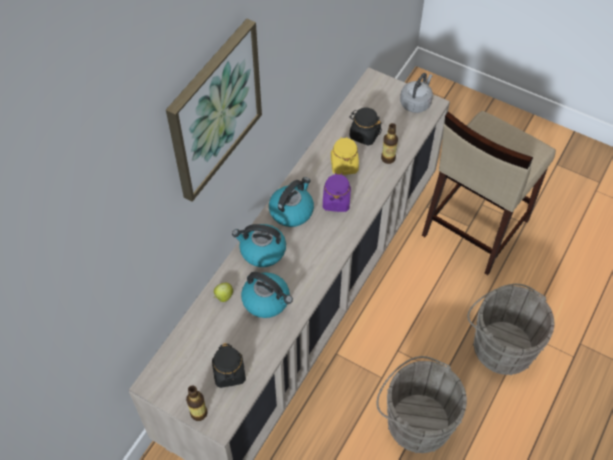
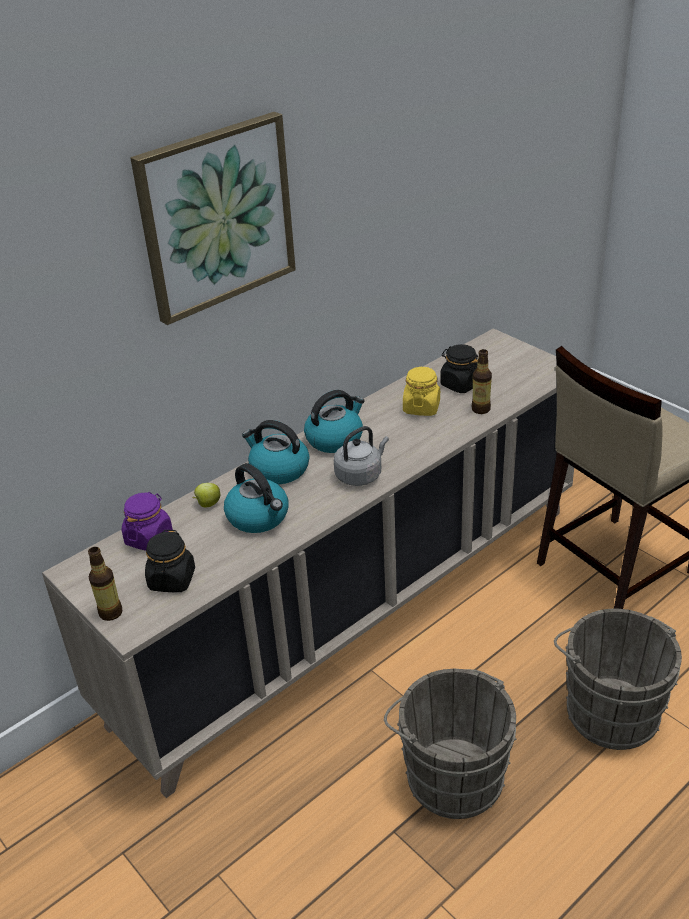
camera: 20 degrees right, 20 degrees down
(336, 201) = (395, 438): purple jar -> purple jar (149, 538)
(416, 102) = (540, 365): grey kettle -> grey kettle (360, 475)

